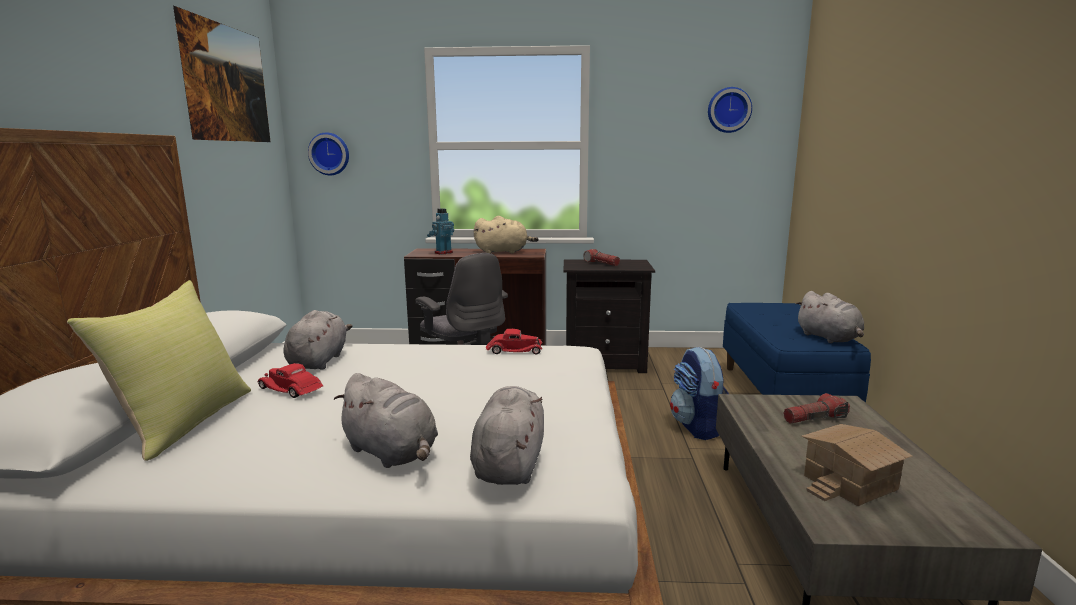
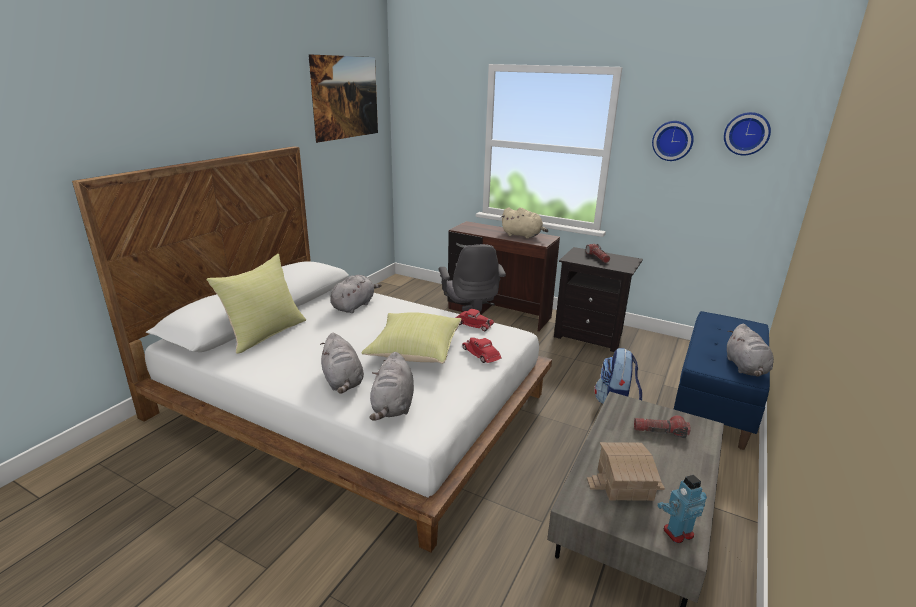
camera: 25 degrees right, 10 degrees up
(291, 389) = (325, 324): red toy car -> red toy car (481, 354)
(330, 154) = (418, 141): wall clock -> wall clock (673, 140)
(443, 253) = (478, 230): toy robot -> toy robot (677, 532)
(466, 393) = (414, 351): none -> yellow pillow
(509, 463) = (393, 406): grey plush toy -> grey plush toy turned 150 degrees clockwise

